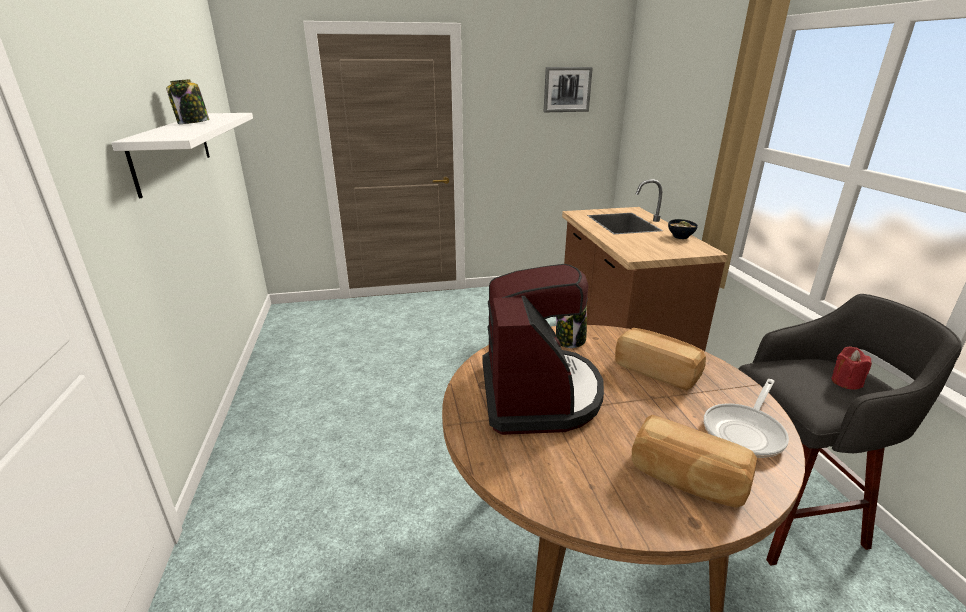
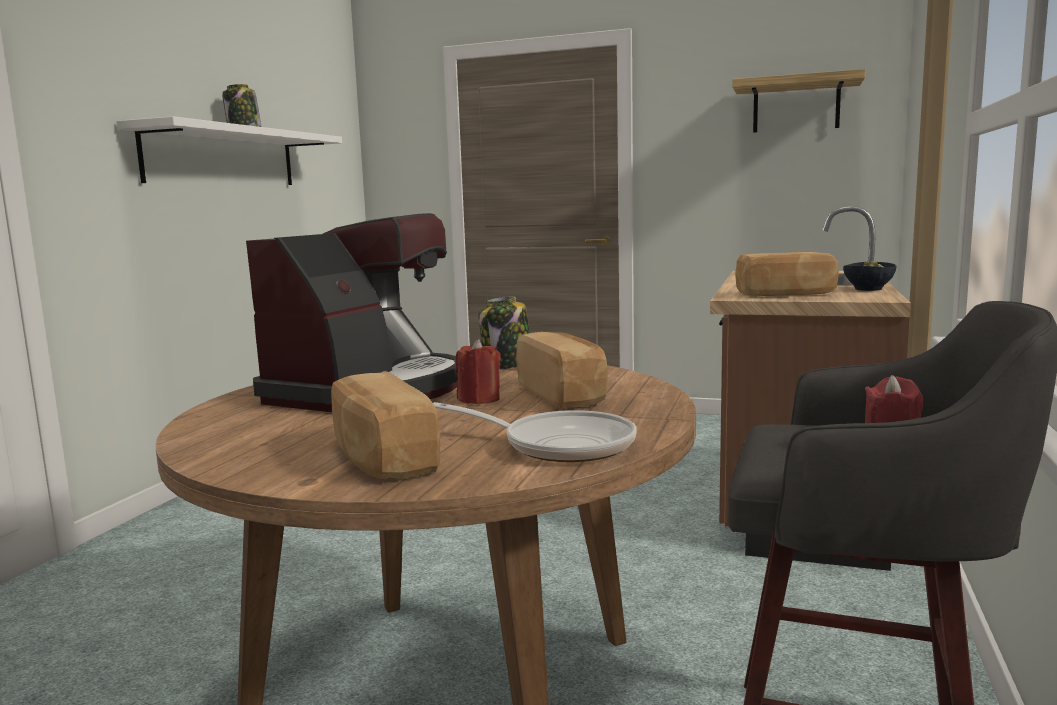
camera: 30 degrees right, 15 degrees down
(567, 89) = (796, 106): picture -> shelf
(623, 389) = (479, 399): none -> red candle
(654, 249) = (786, 294): none -> bread
(745, 432) = (559, 445): frying pan -> frying pan turned 135 degrees counterclockwise

